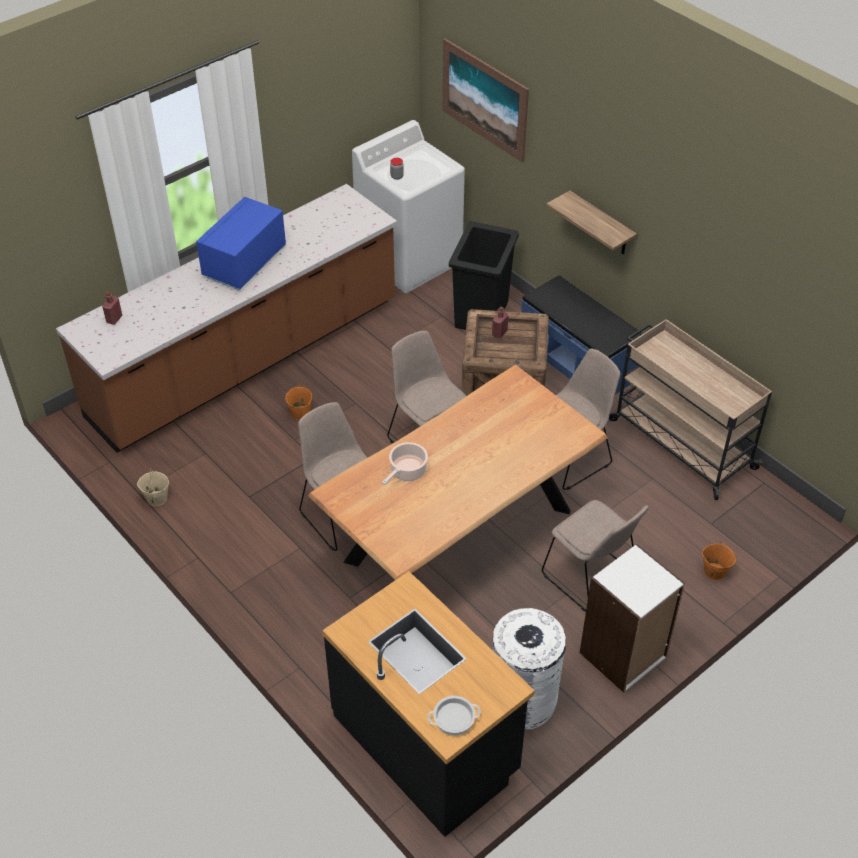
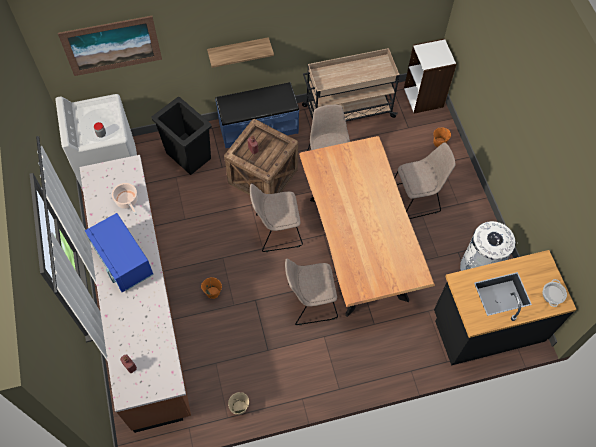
camera: 65 degrees left, 15 degrees up
(407, 472) = (358, 245): cooking pot -> cooking pot (127, 201)
(623, 655) = (472, 209): white bookcase -> white bookcase (424, 97)

